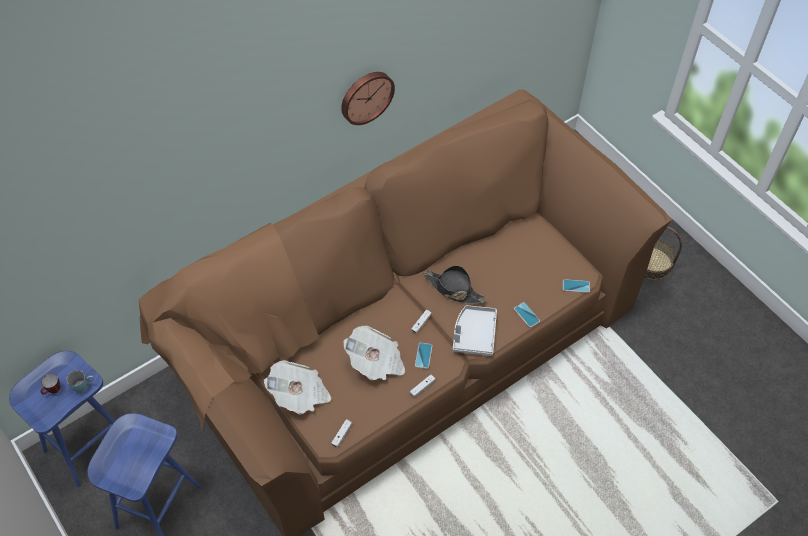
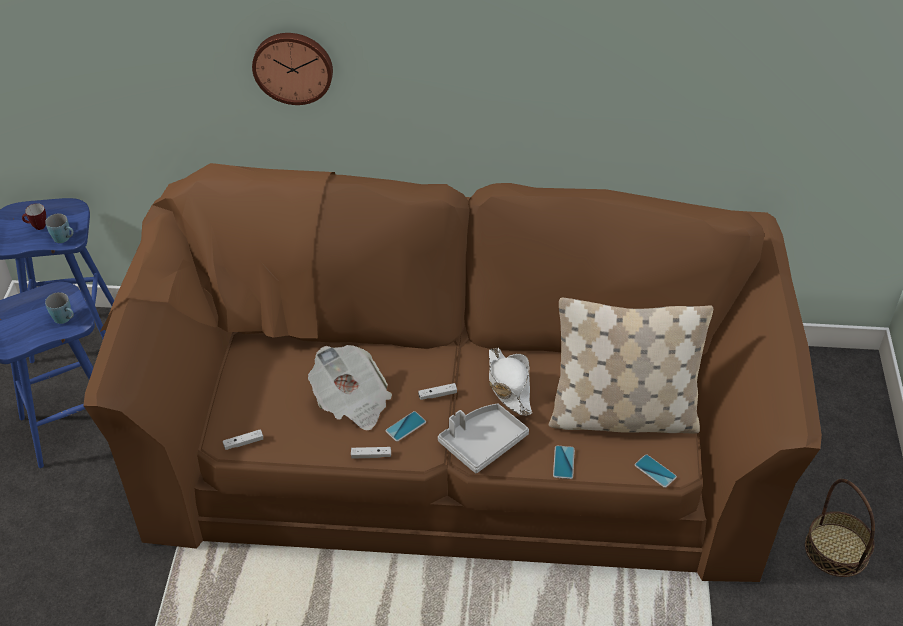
camera: 40 degrees right, 10 degrees down
(153, 440) = (65, 319): none -> blue mug
(300, 395) = (246, 380): newspaper -> none
(366, 96) = (527, 92): wall clock -> wall clock (293, 66)
(454, 289) = (509, 385): black hat -> white hat
(528, 265) = (622, 415): none -> beige pillow

